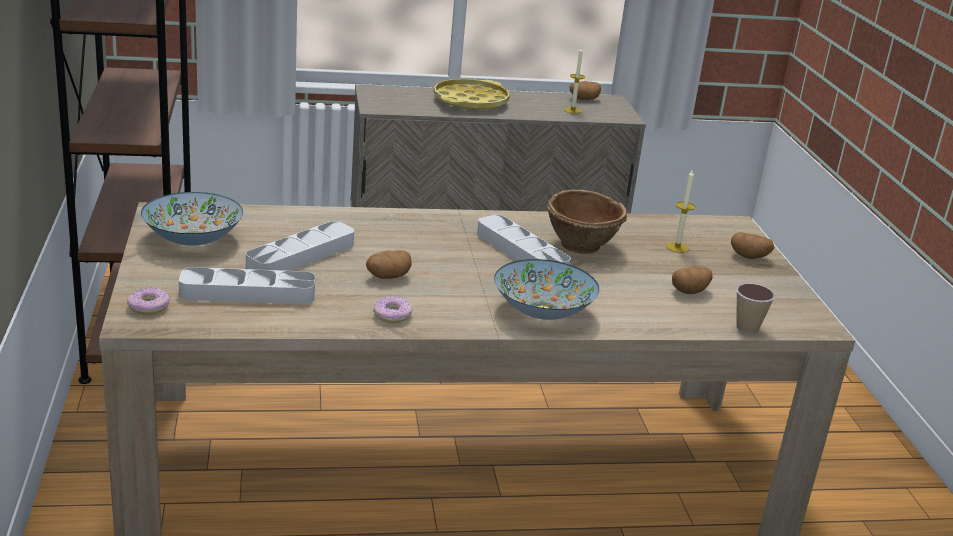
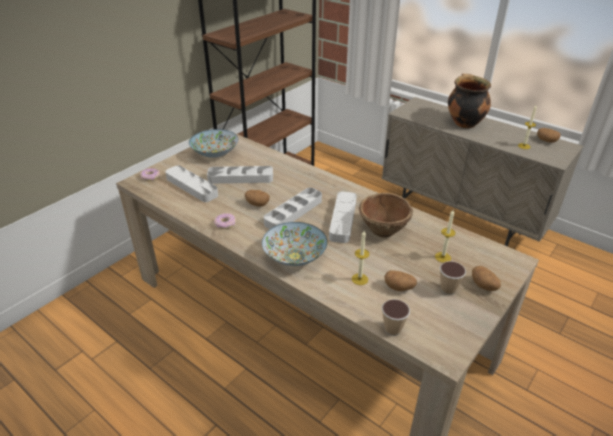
camera: 50 degrees right, 10 degrees up
(451, 267) = (293, 212): none -> grey tray
(470, 102) = (464, 123): yellow tray -> cooking pot
(644, 301) = (359, 279): none -> candle
(729, 273) = (448, 289): none -> cup

